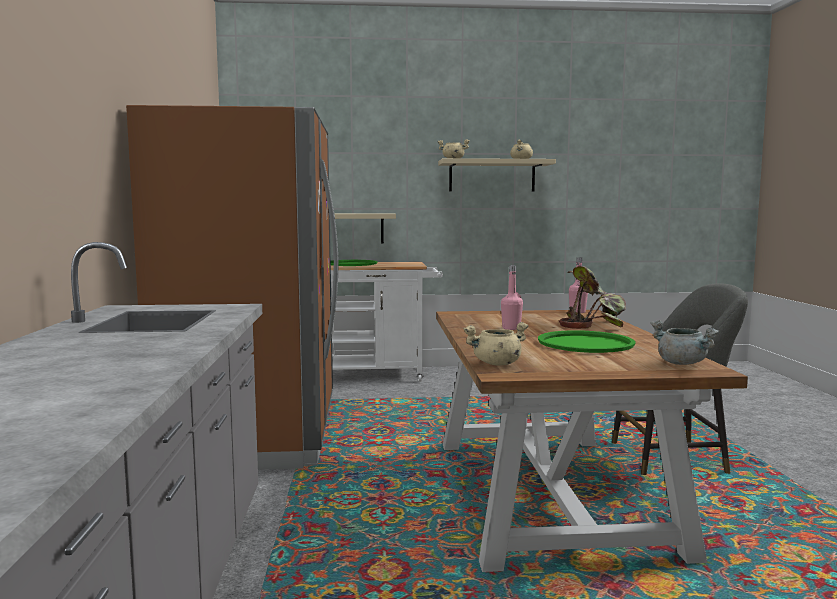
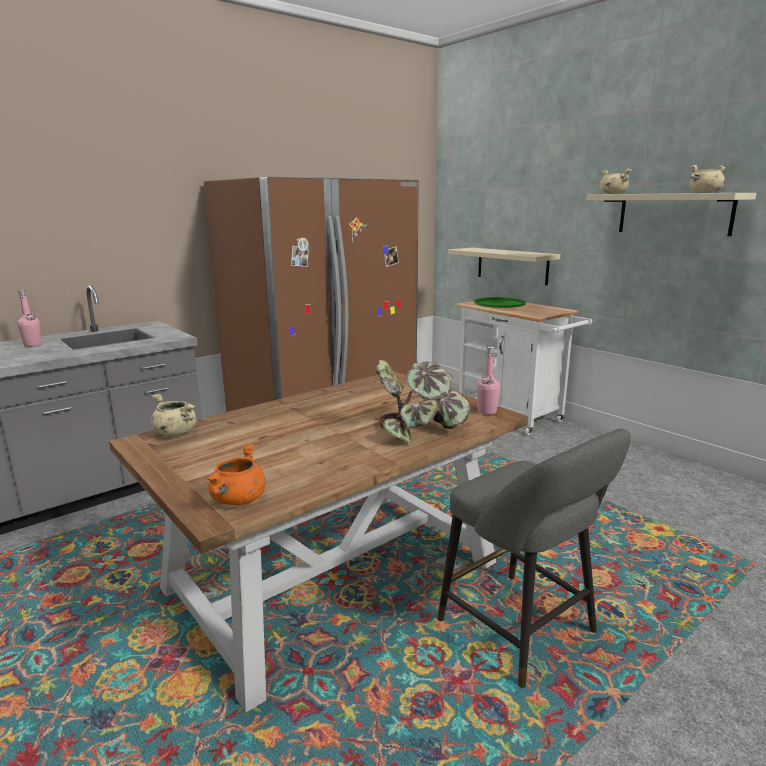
camera: 55 degrees right, 10 degrees up
(511, 328) = (343, 407): pink bottle -> pink bottle (33, 345)
(585, 343) = (302, 445): green tray -> none
(682, 363) = (238, 500): grey cooking pot -> orange cooking pot

